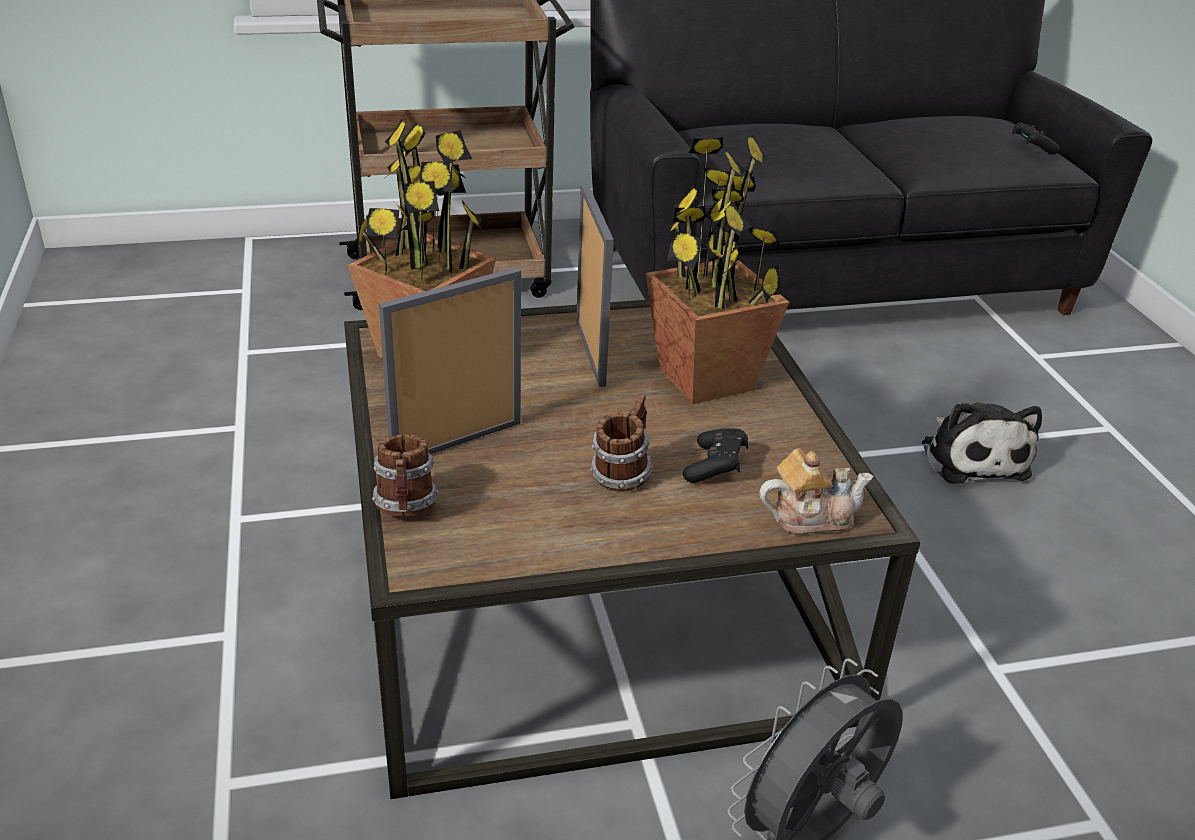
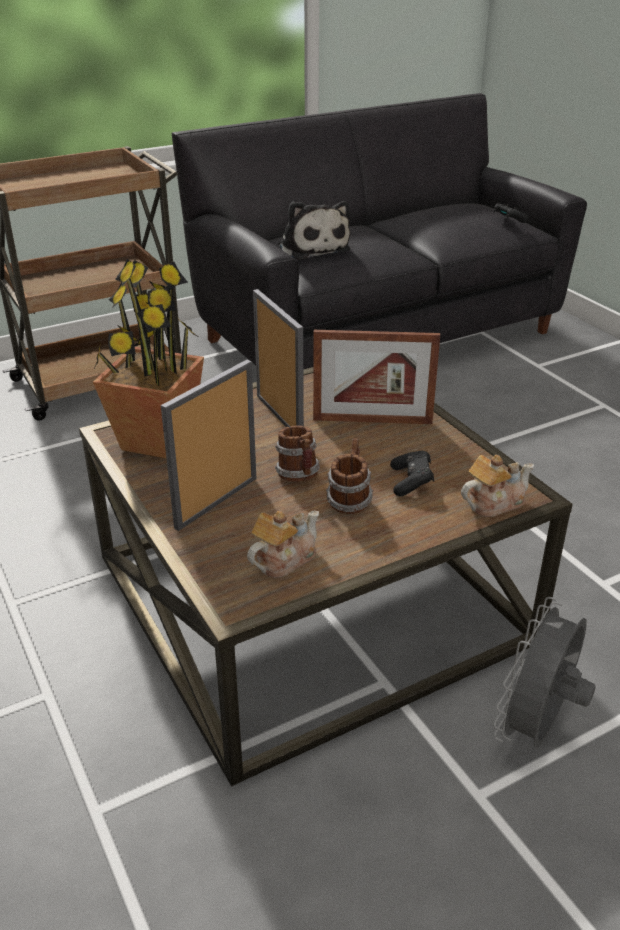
camera: 15 degrees left, 0 degrees up
(406, 508) = (205, 560): mug -> mug (299, 476)
(501, 529) = (283, 559): none -> teapot
(707, 380) = (372, 421): potted plant -> picture frame
(972, 457) = (527, 442): plush toy -> plush toy (312, 248)

